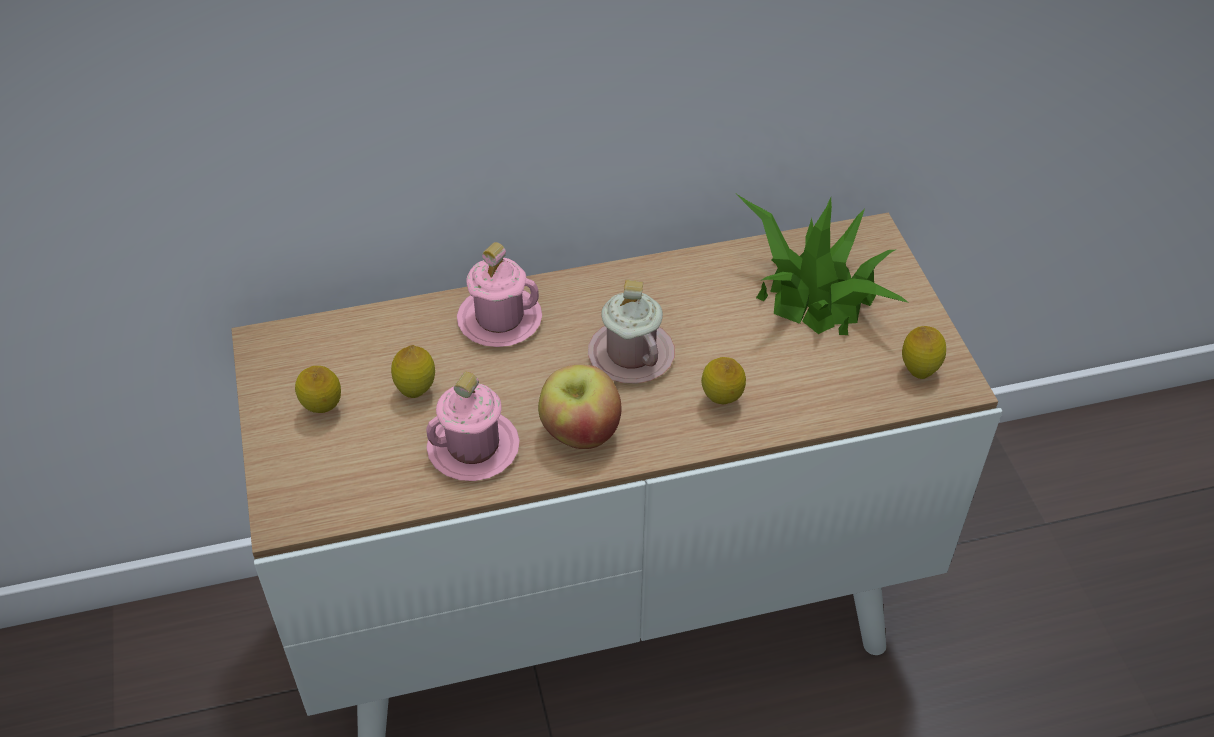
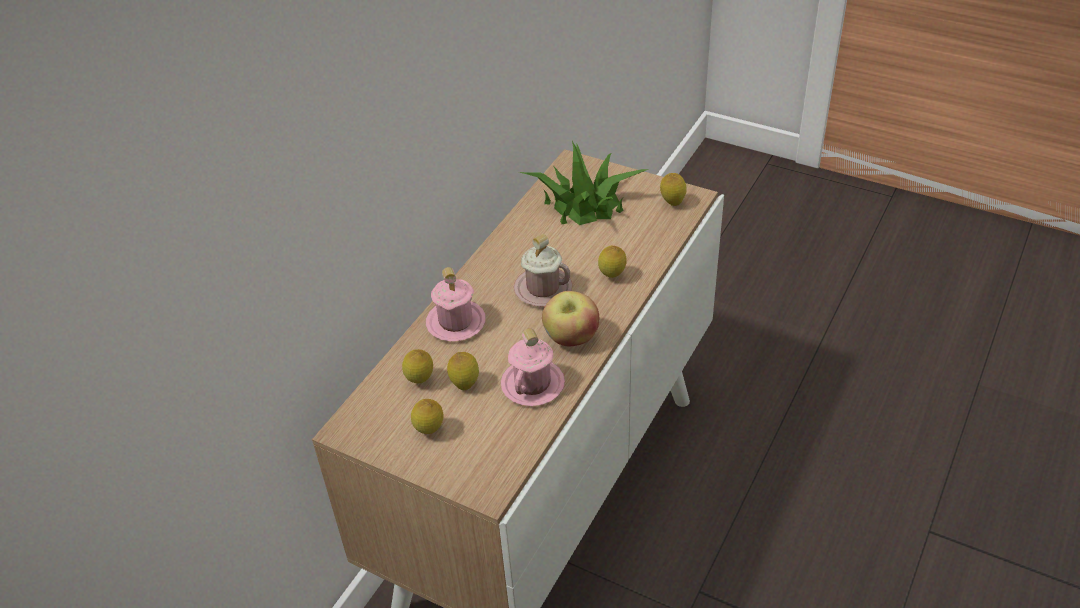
camera: 45 degrees left, 5 degrees down
(386, 352) = (420, 381): none -> lemon

